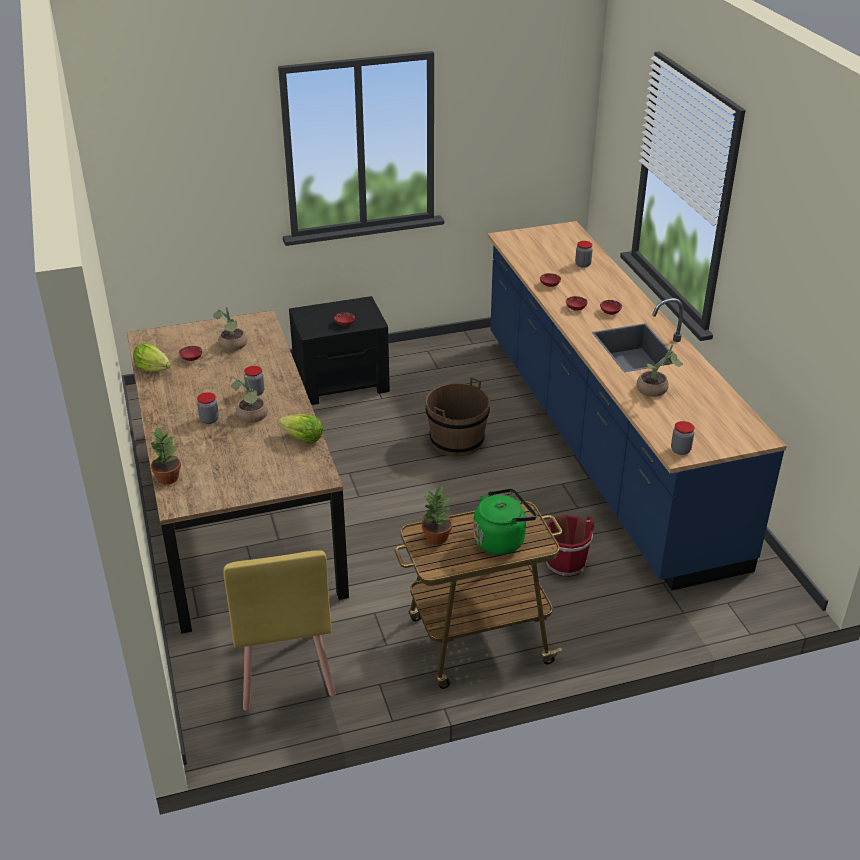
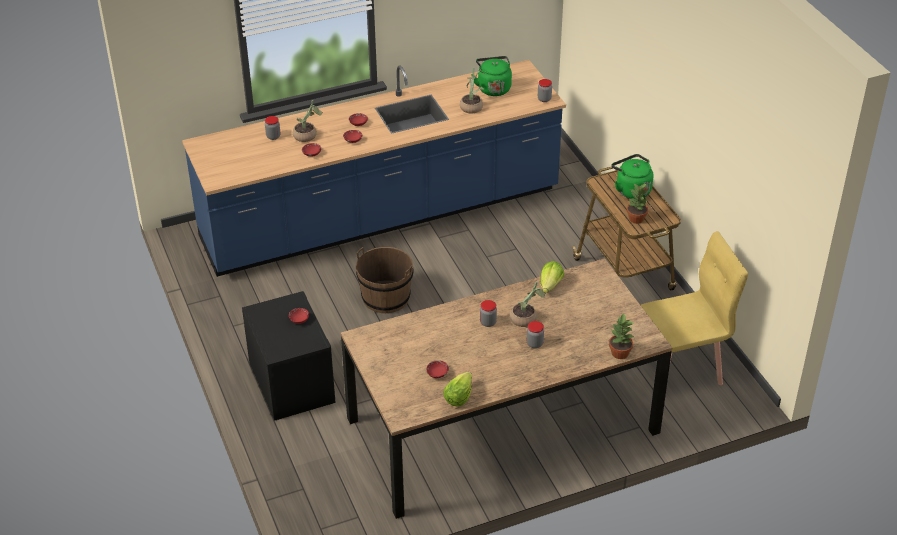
camera: 95 degrees left, 5 degrees up
(232, 346) = (413, 350): potted plant -> potted plant (308, 136)
(564, 562) = (533, 236): red bucket -> none
(702, 409) = (493, 88): none -> green kettle

